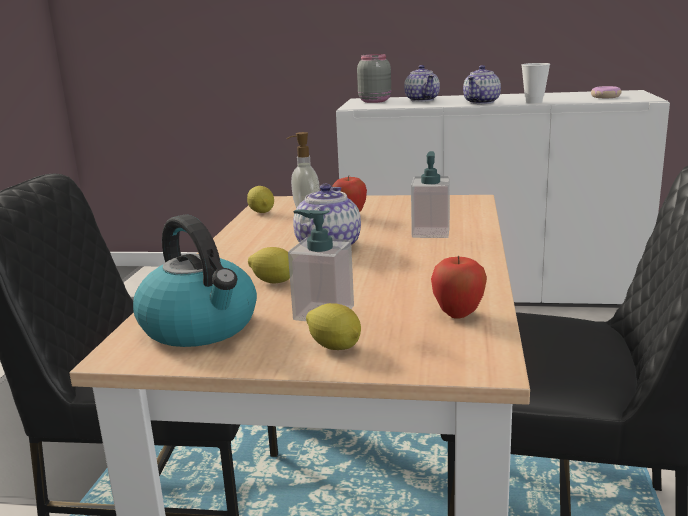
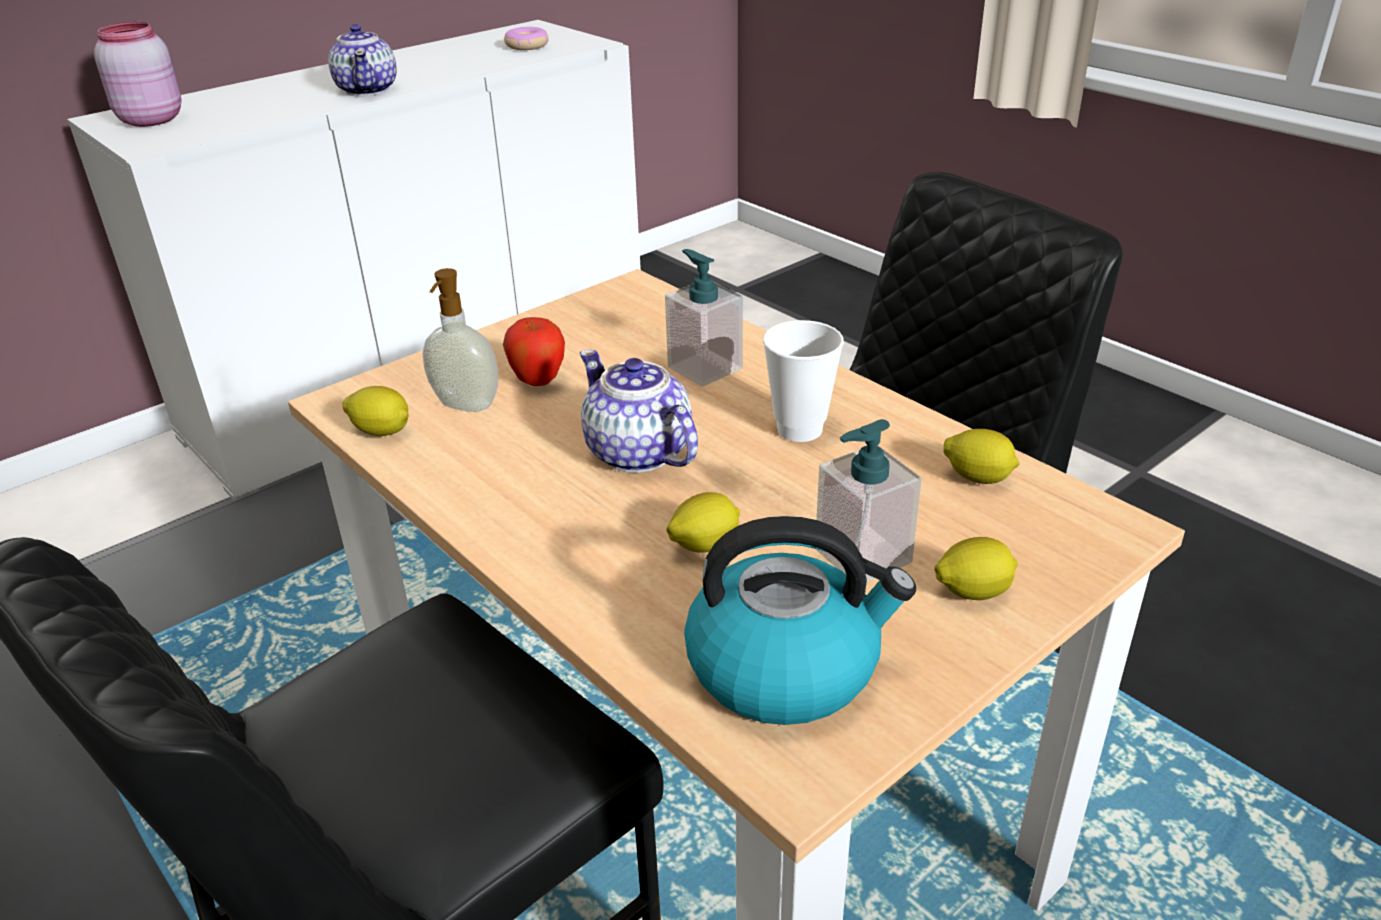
camera: 50 degrees left, 15 degrees up
(375, 101) = (150, 119): grey jar -> pink jar
(422, 100) = (241, 100): teapot -> none
(458, 314) = (978, 478): apple -> lemon
(534, 102) = (450, 75): cup -> cup (799, 429)

